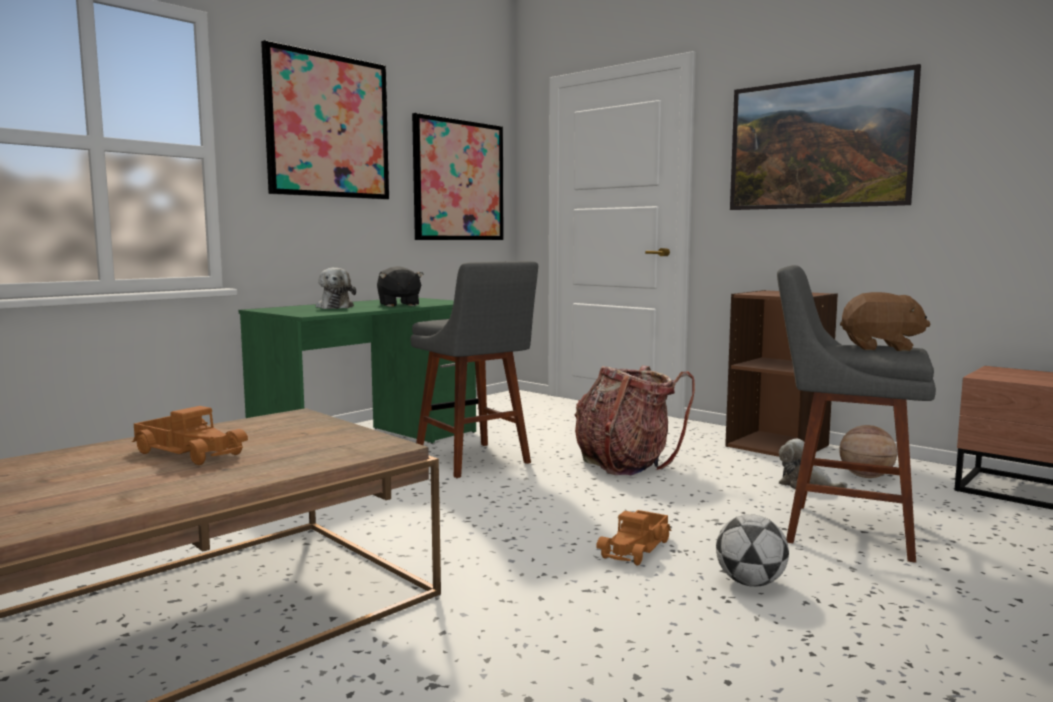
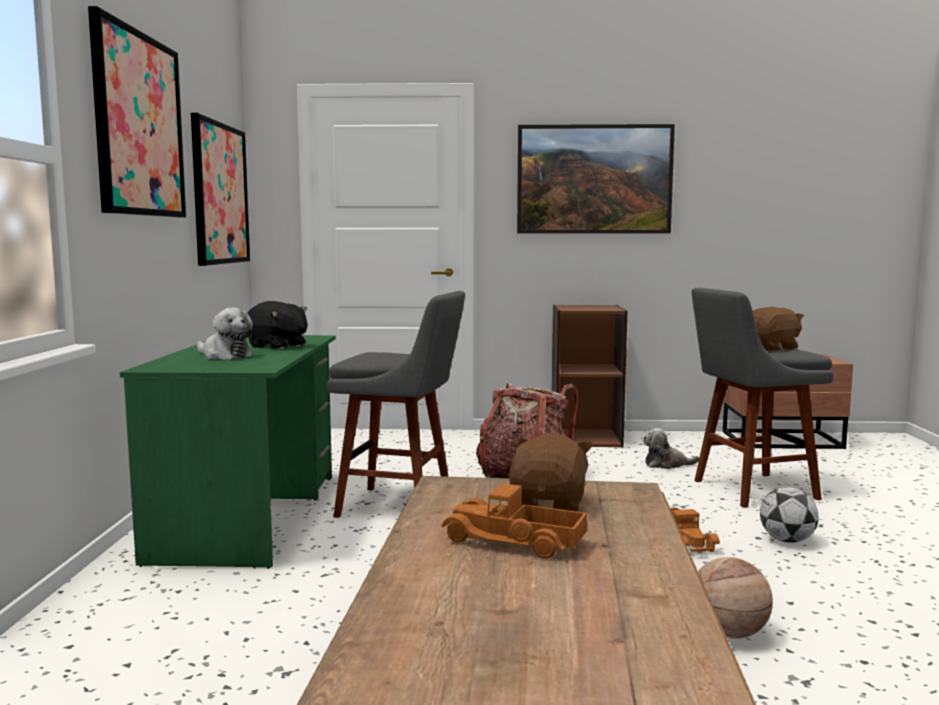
camera: 40 degrees left, 0 degrees up
(190, 452) = (513, 542): toy truck -> toy truck turned 150 degrees counterclockwise
(296, 440) = (549, 505): none -> brown plush toy
(866, 477) = (682, 450): basketball -> basketball (729, 634)

